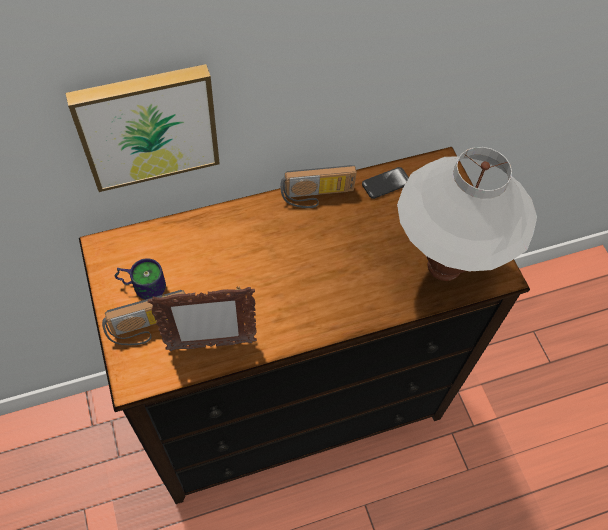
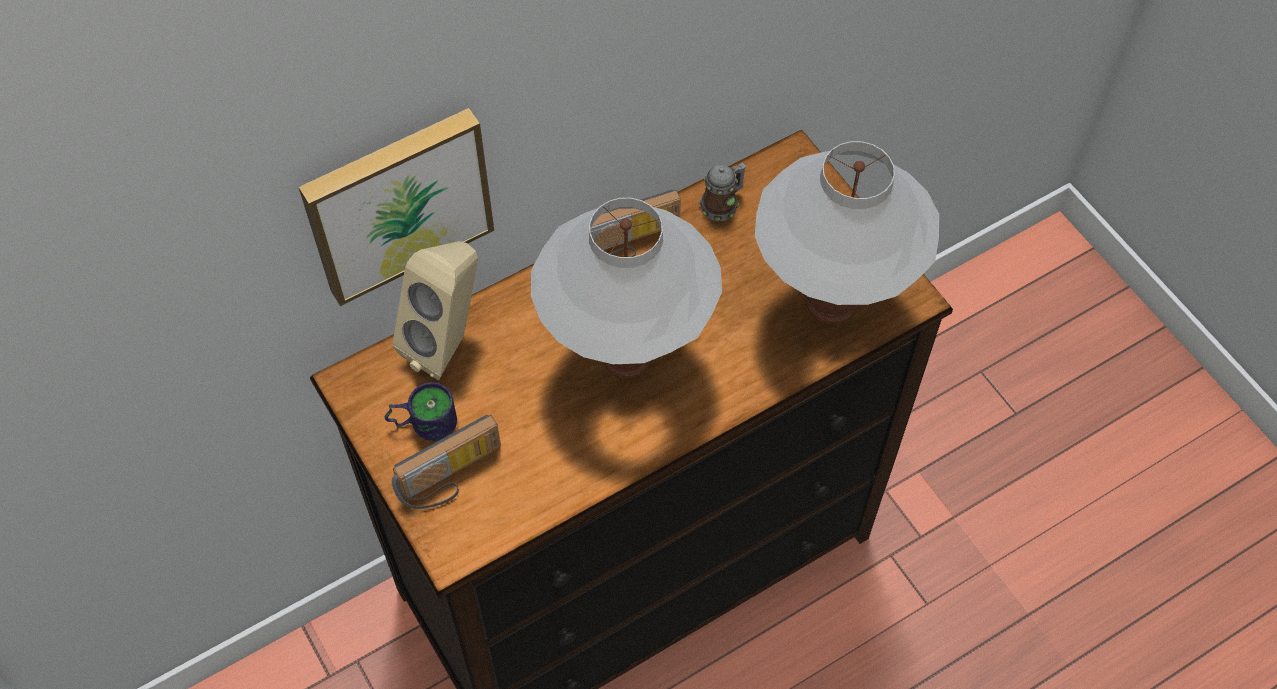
camera: 10 degrees left, 0 degrees up
(176, 235) = (448, 342): none -> beige speaker
(210, 345) = (542, 482): picture frame -> none
(292, 273) = (626, 359): none -> white table lamp
(386, 183) = (722, 204): phone -> mug

